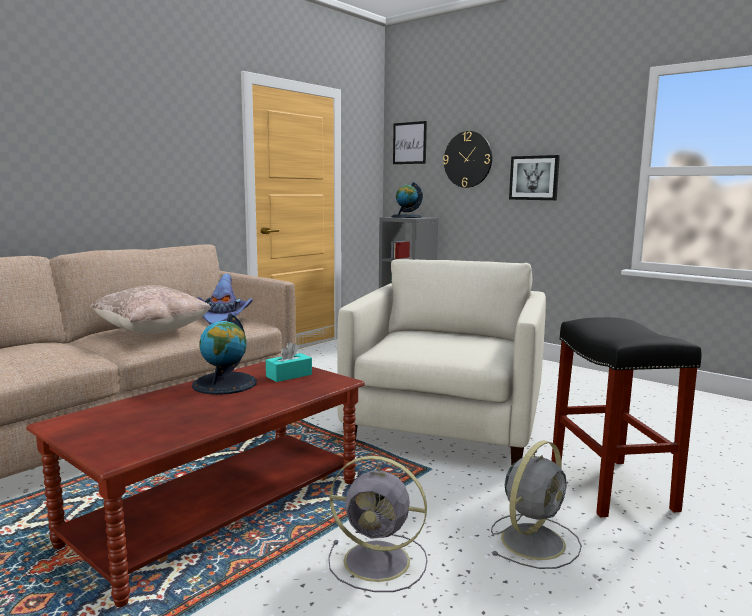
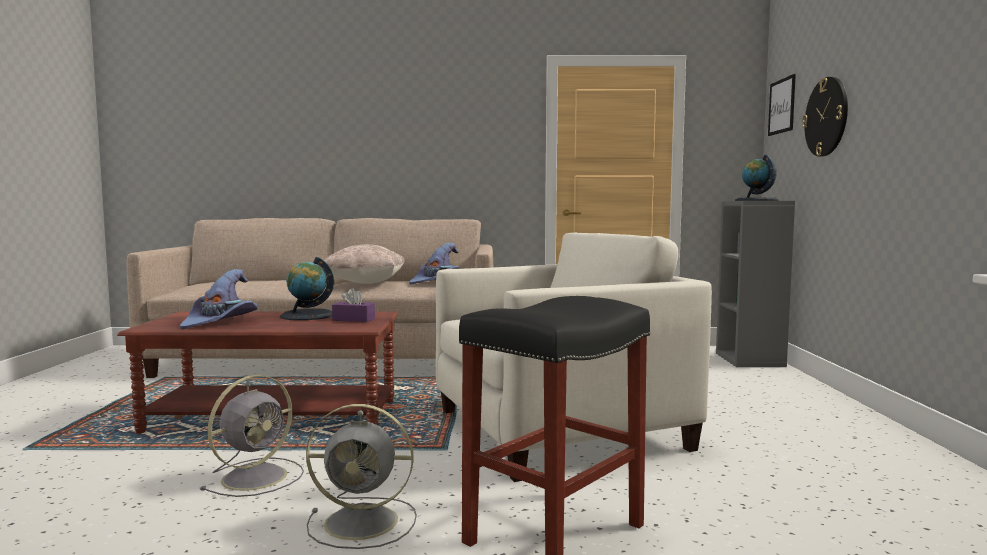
camera: 50 degrees right, 5 degrees down
(173, 418) = (221, 322): none -> purple hat
(289, 375) = (353, 319): turquoise tissue box -> purple tissue box
(380, 561) = (257, 476): grey fan -> grey fan turned 120 degrees counterclockwise
(534, 178) = (886, 131): picture -> none

